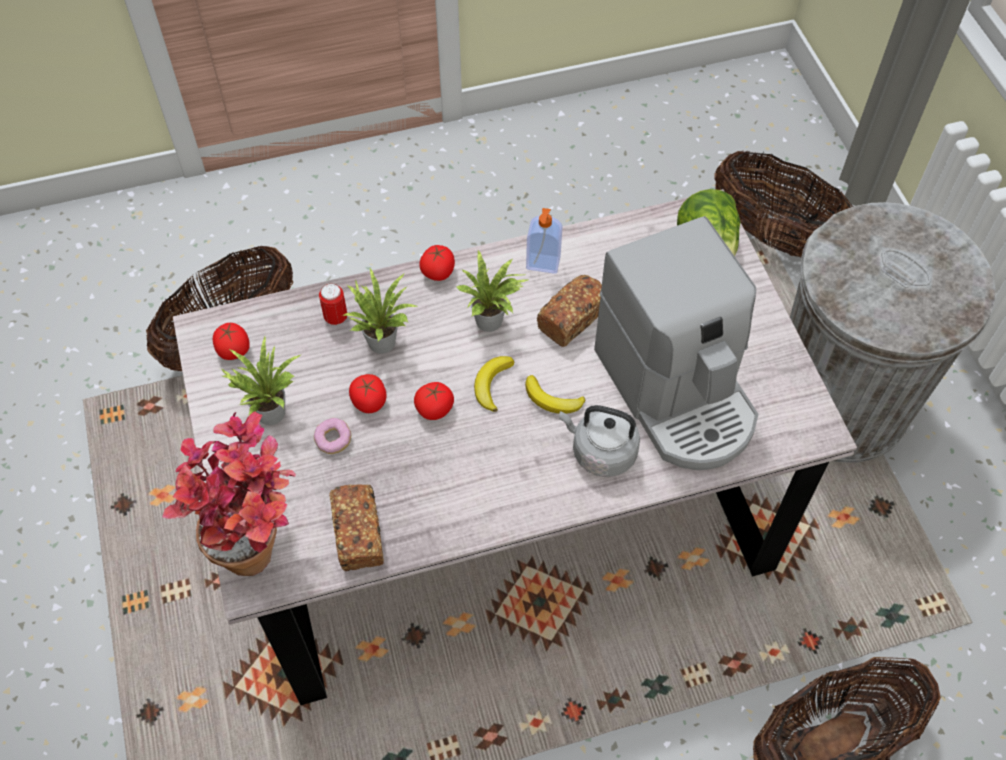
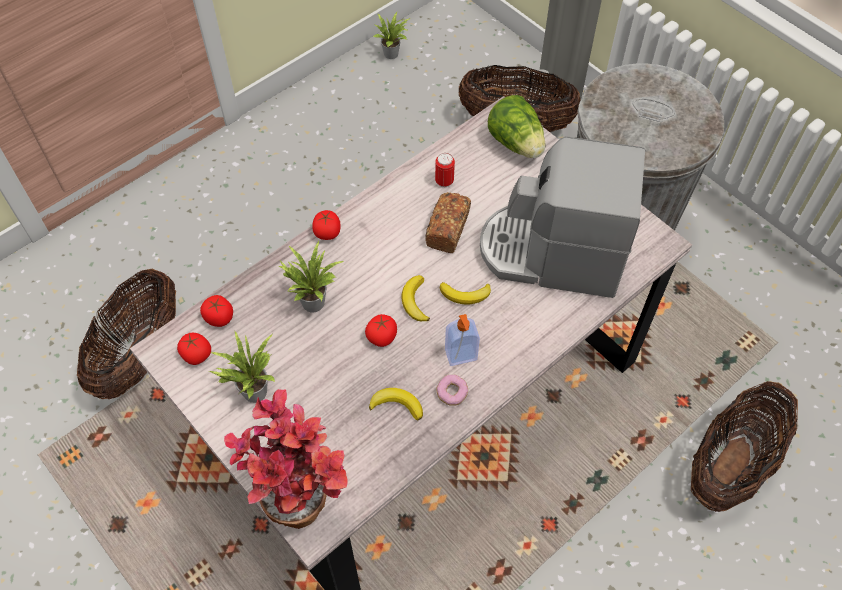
camera: 25 degrees left, 0 degrees up
(333, 440) = (316, 392): donut -> donut (452, 393)
(336, 318) = (266, 297): can -> can (444, 181)
(359, 535) = (376, 456): bread -> none
(369, 402) = (328, 352): tomato -> tomato (219, 317)
(410, 489) = (397, 405): none -> banana
(492, 322) = (389, 254): potted plant -> potted plant (393, 54)
(543, 264) = (403, 197): soap dispenser -> soap dispenser (461, 356)
(600, 452) = (521, 319): grey kettle -> none
(677, 393) = (552, 254): coffee machine -> coffee machine turned 150 degrees clockwise

